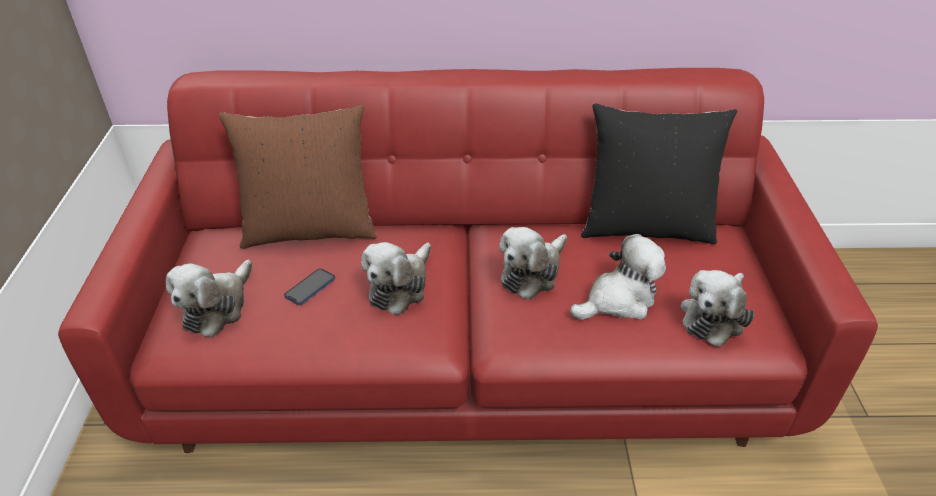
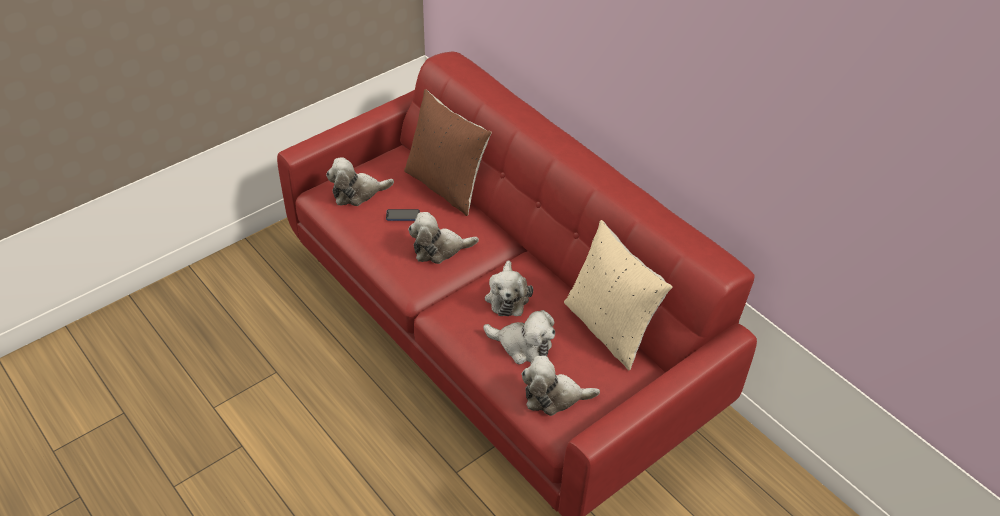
camera: 50 degrees right, 5 degrees up
(532, 273) = (507, 297): plush toy -> plush toy turned 90 degrees counterclockwise
(645, 227) = (609, 328): black pillow -> beige pillow

